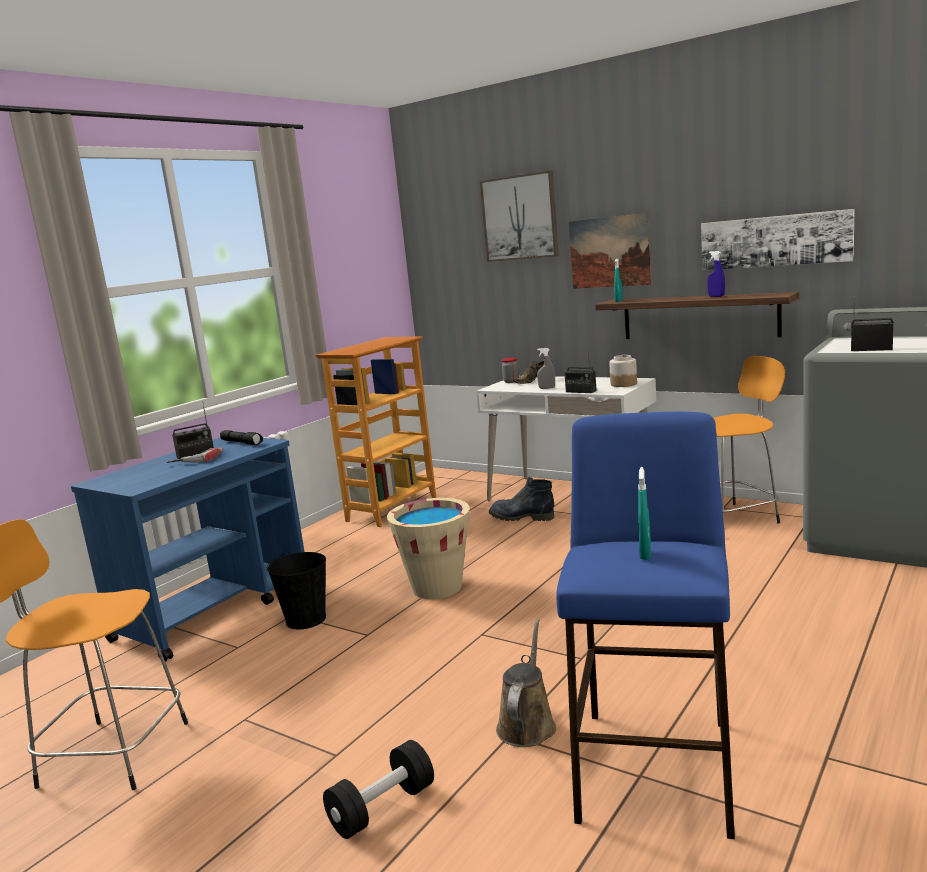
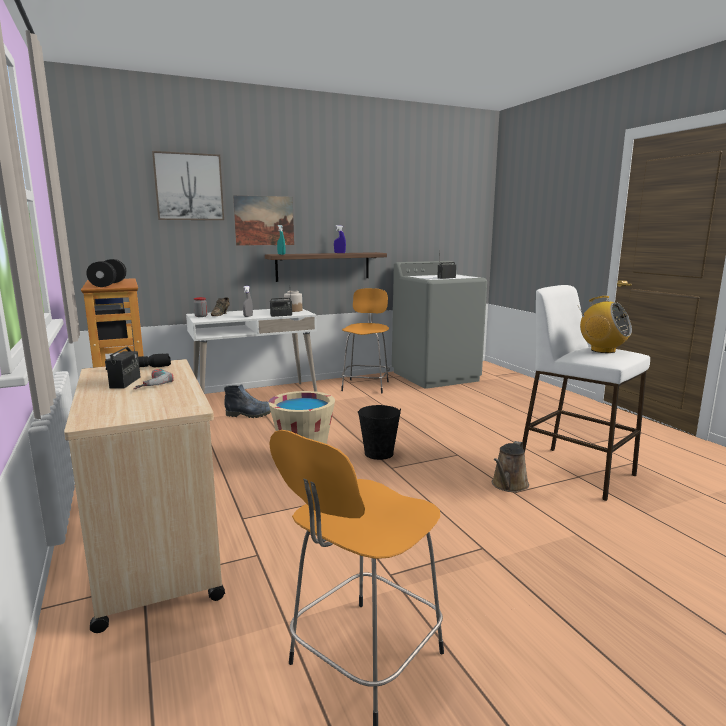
camera: 60 degrees left, 0 degrees up
(215, 610) = (155, 552): blue cart -> beige cart
(306, 619) = (262, 515): black bucket -> black bucket (378, 453)
(382, 808) = (556, 546): black dumbbell -> black dumbbell (108, 284)
(520, 517) = (251, 414): boot -> boot turned 135 degrees counterclockwise
(527, 724) = (508, 485): brown watering can -> brown watering can turned 105 degrees counterclockwise
(645, 554) = (602, 350): turquoise spray bottle -> radio
(655, 768) = (575, 472): blue stool -> white stool
(775, 241) = (365, 222): picture -> none

